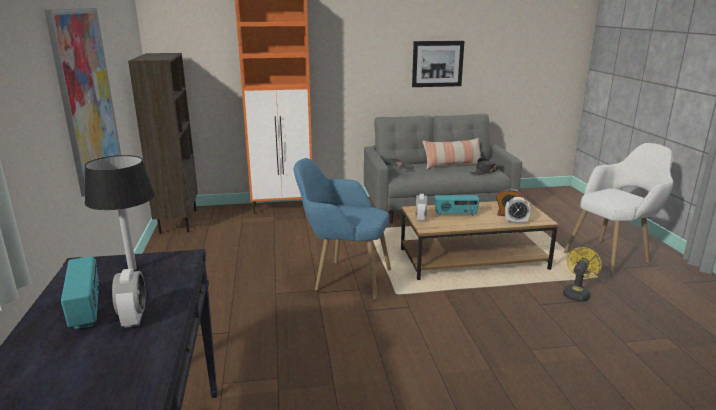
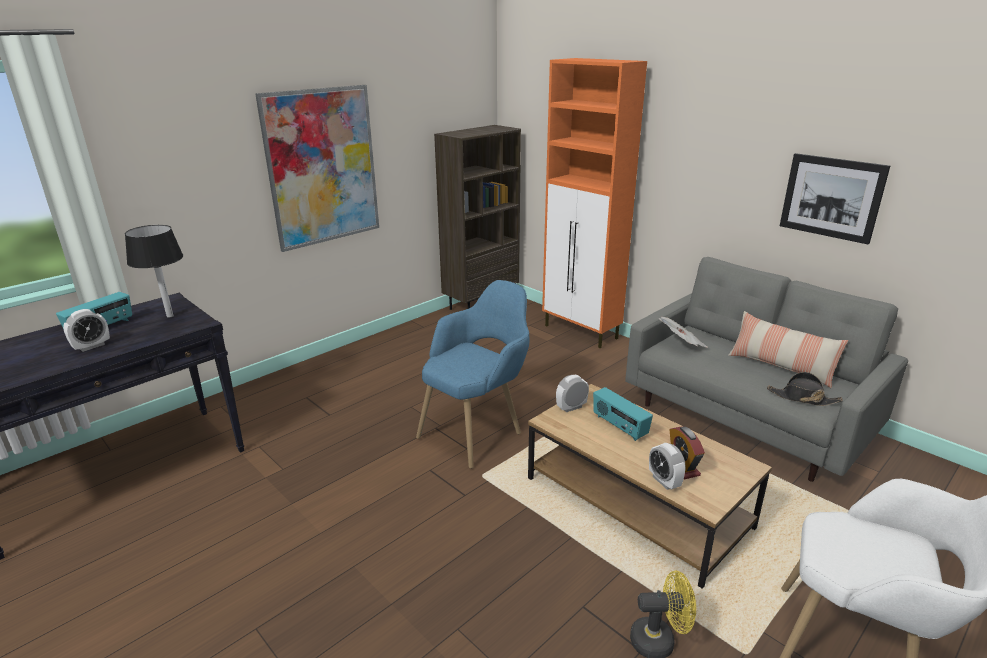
camera: 55 degrees right, 5 degrees up
(343, 278) = (478, 430): blue armchair -> blue armchair turned 60 degrees clockwise

